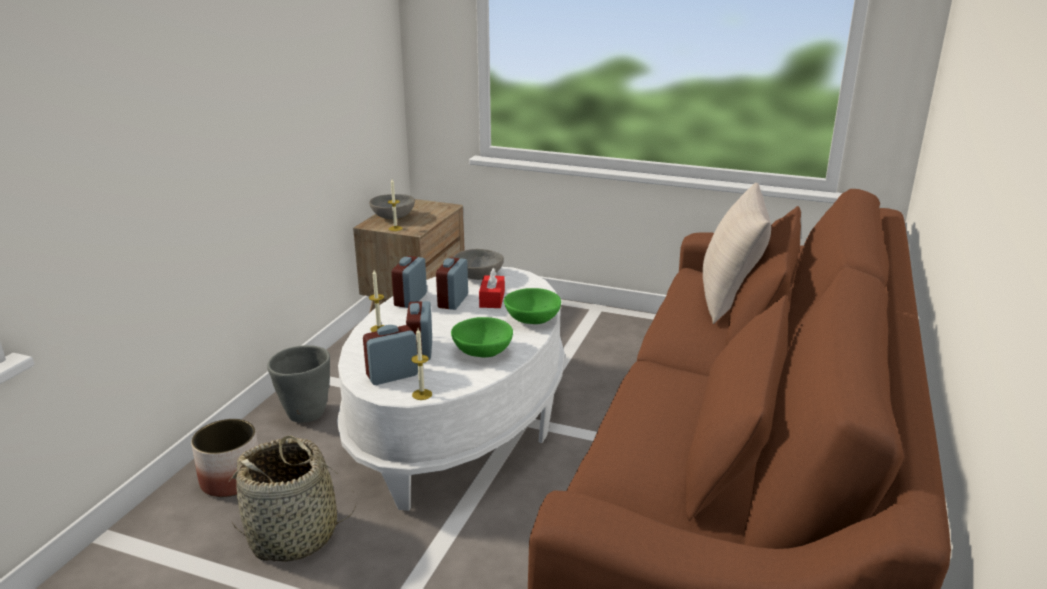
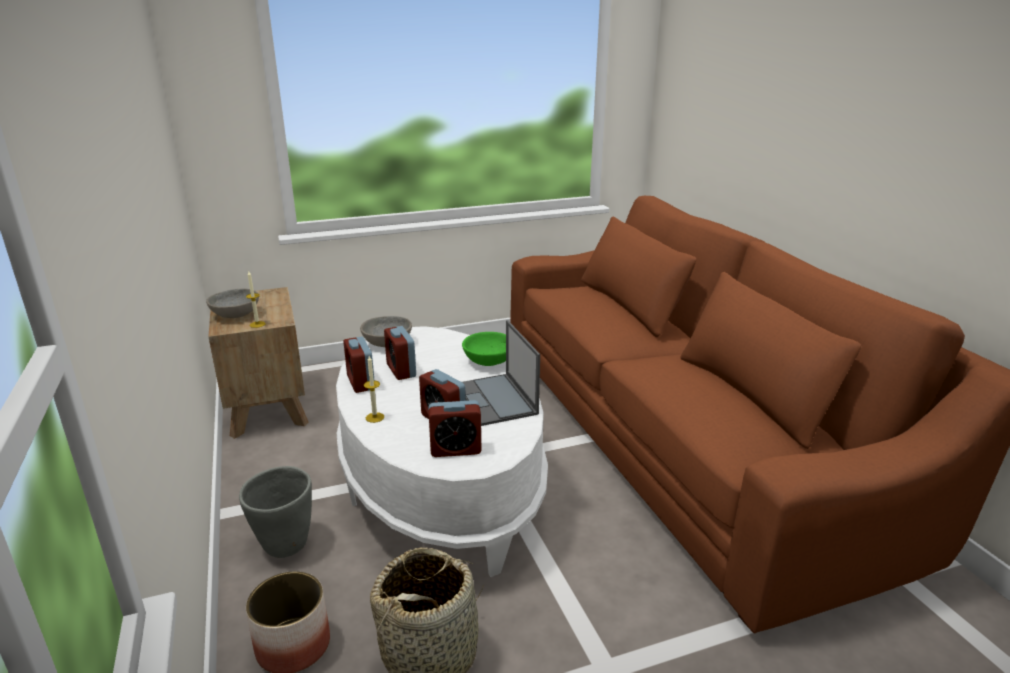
camera: 40 degrees left, 0 degrees up
(392, 375) = (455, 449): alarm clock -> alarm clock turned 120 degrees counterclockwise
(422, 394) = (506, 453): candle -> none
(483, 352) = (495, 400): green bowl -> laptop
(492, 299) = (431, 357): red tissue box -> none
(729, 299) = (604, 299): beige pillow -> none

